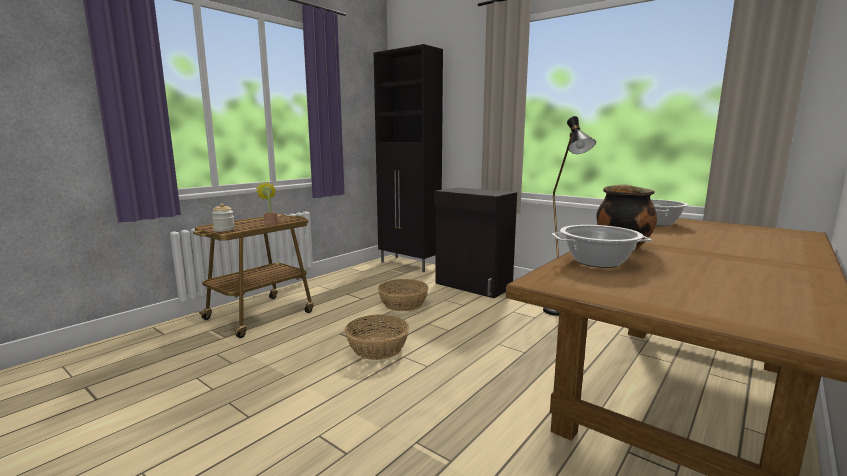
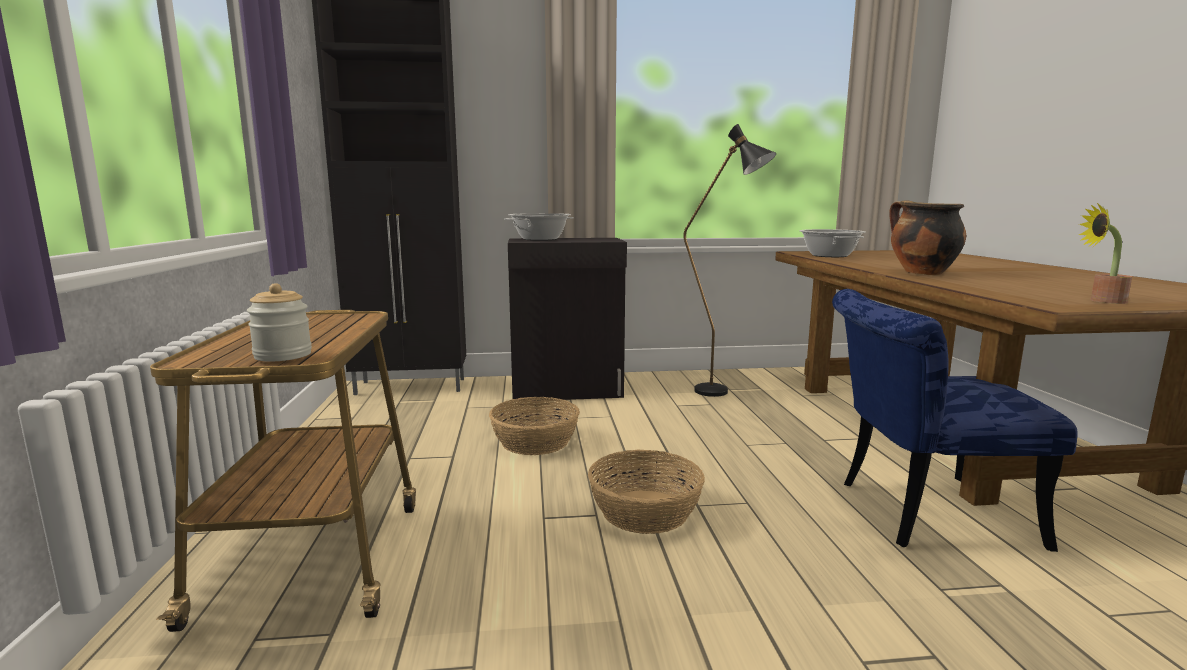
camera: 45 degrees left, 0 degrees up
(270, 223) = (332, 329): potted plant -> potted plant (1101, 301)
(504, 415) = (918, 512): none -> blue chair
(598, 262) = (981, 285): cooking pot -> cooking pot (540, 239)

